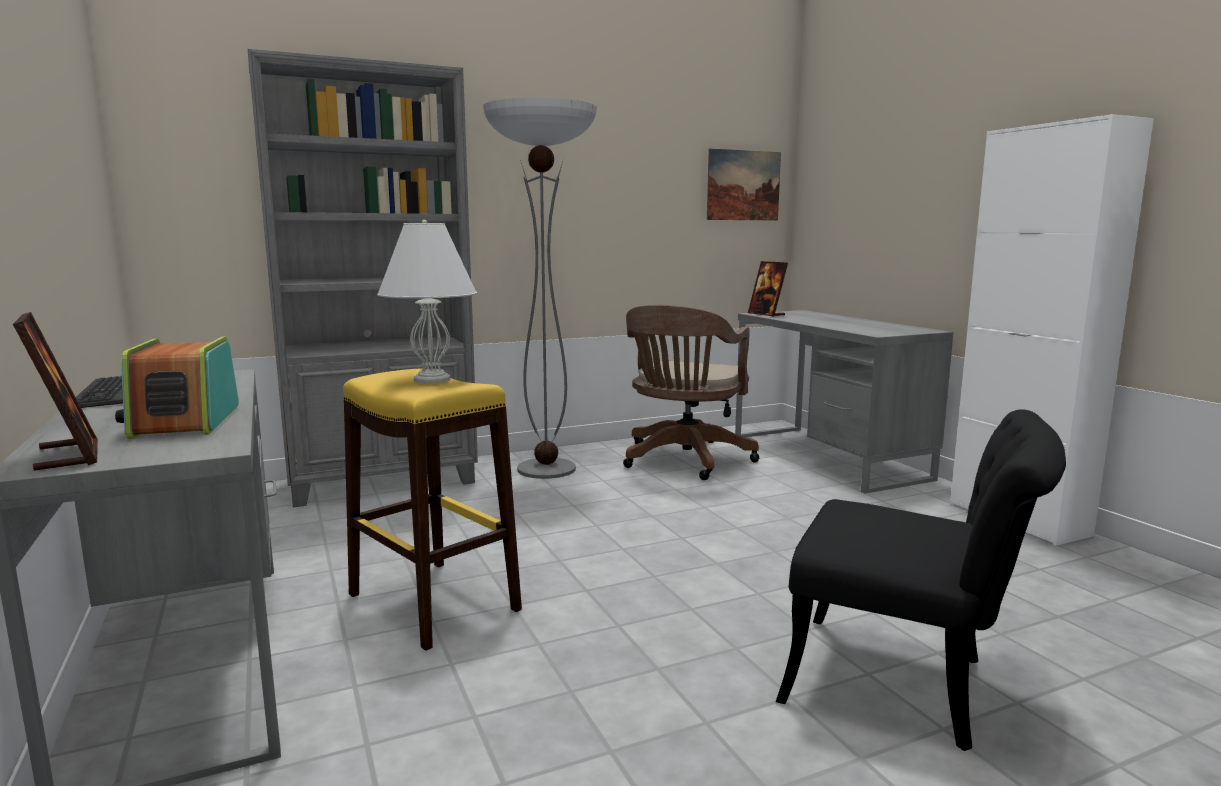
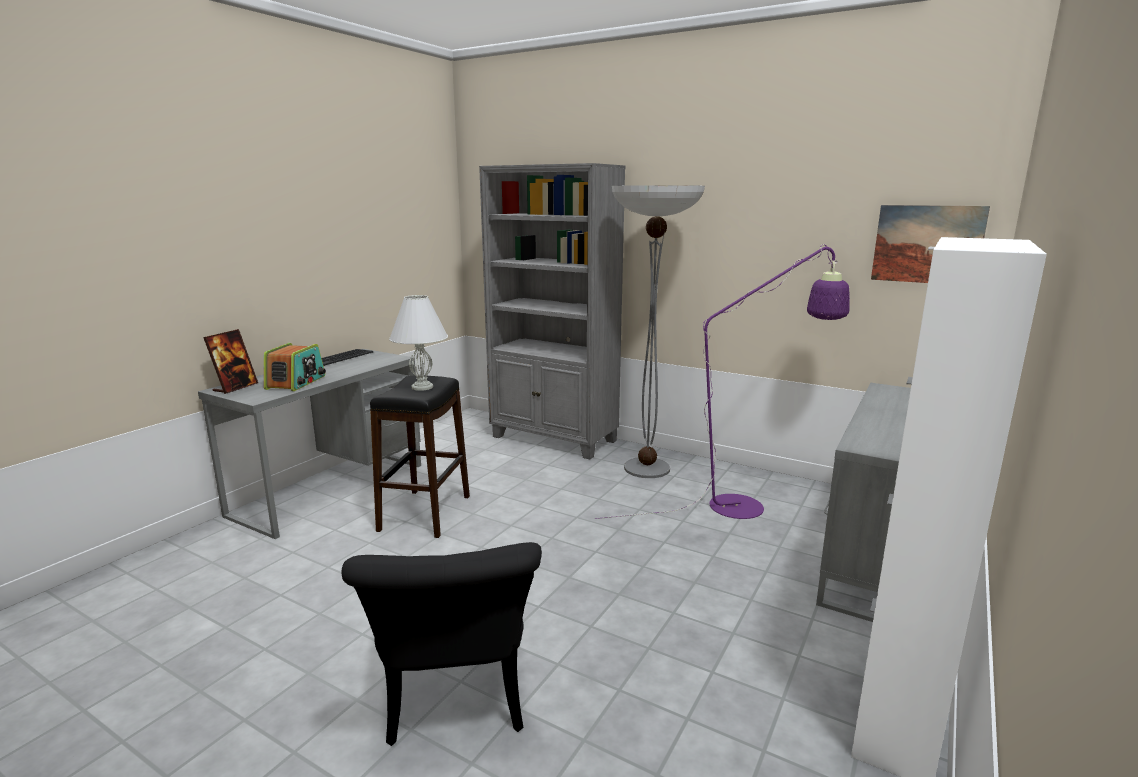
camera: 55 degrees right, 5 degrees up
(185, 422) = (296, 382): radio -> radio turned 150 degrees clockwise
(434, 602) = (425, 513): yellow stool -> black stool
(684, 461) = (749, 504): brown office chair -> purple floor lamp
(766, 314) = (888, 391): picture frame -> none

